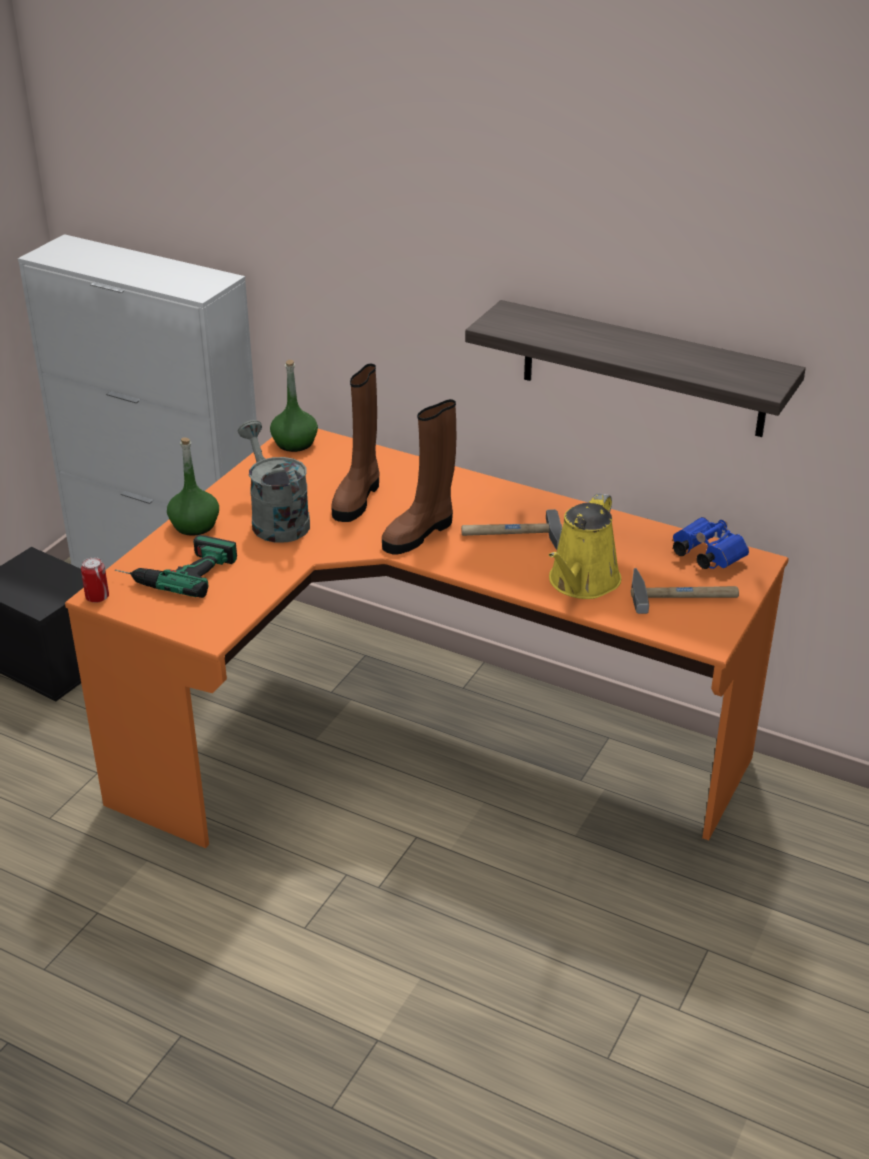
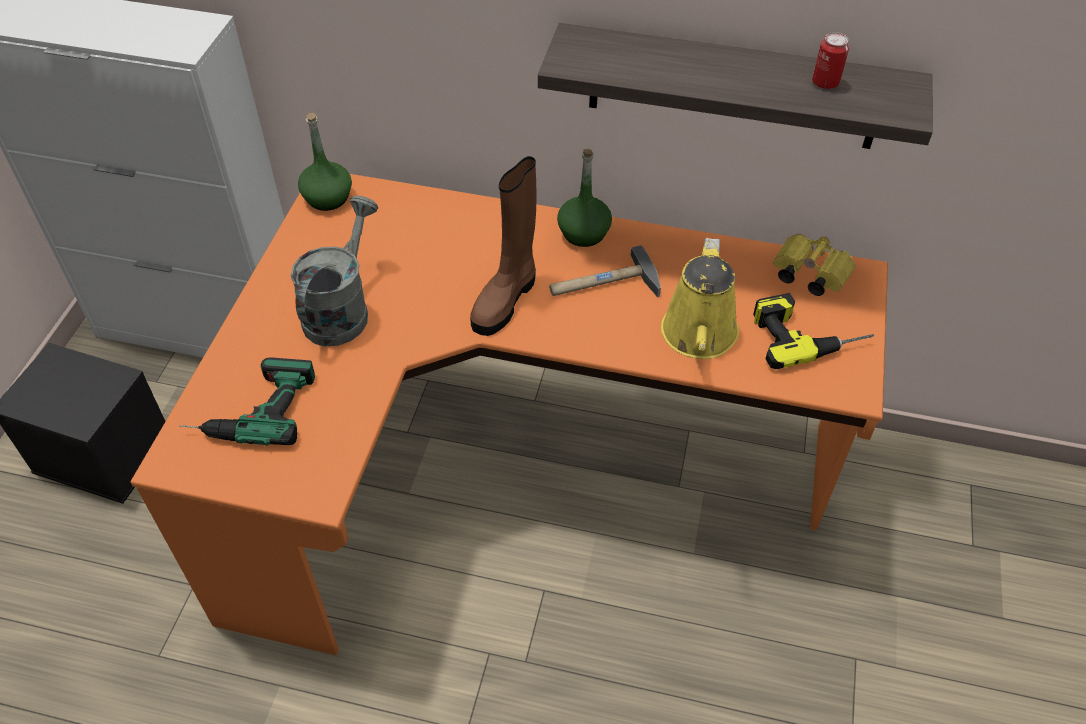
camera: 15 degrees left, 15 degrees up
(97, 597) = (168, 466): can -> can (825, 83)
(195, 525) = (251, 335): green bottle -> green bottle (584, 233)
(276, 519) = (341, 309): grey watering can -> grey watering can turned 60 degrees clockwise
(357, 498) = (422, 263): brown boot -> none
(683, 595) = (806, 333): hammer -> power drill
(705, 555) = (807, 275): blue binoculars -> yellow binoculars

